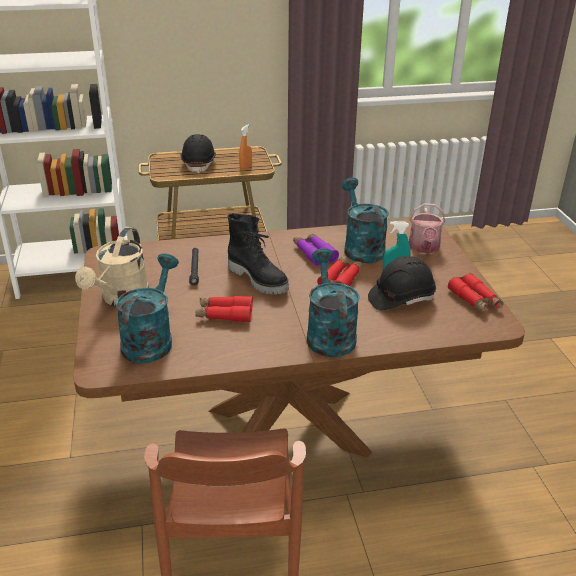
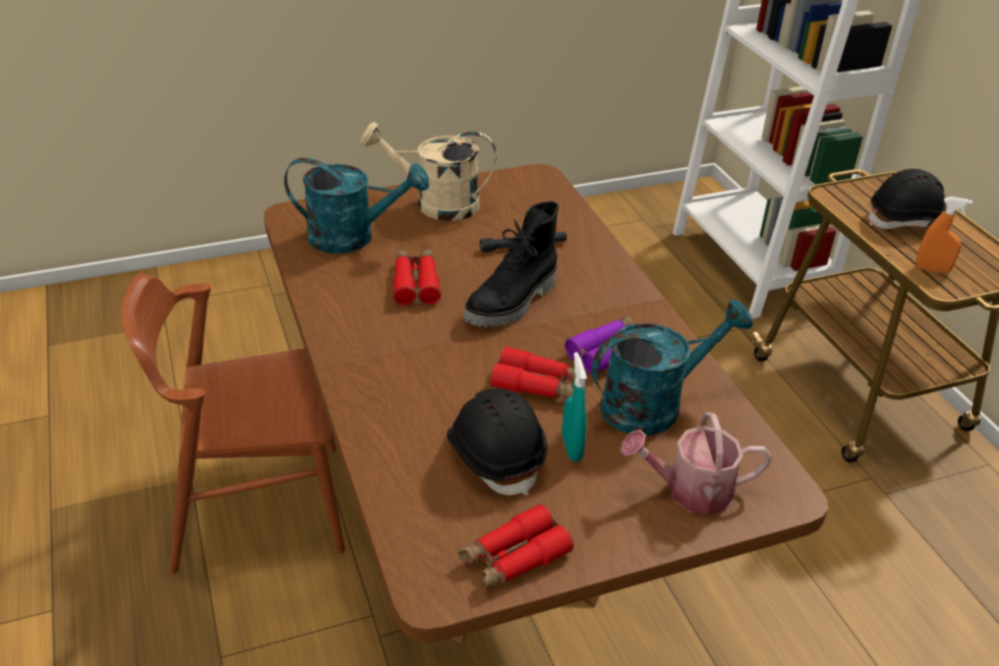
camera: 80 degrees right, 5 degrees up
(328, 334) = (382, 378): turquoise watering can -> none

